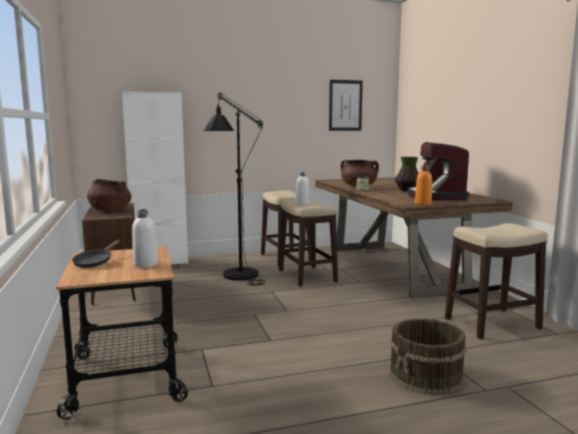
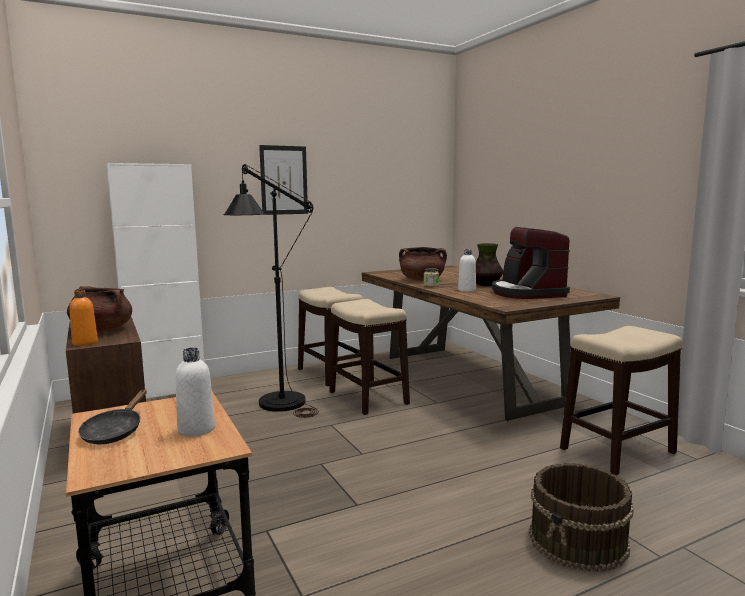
camera: 10 degrees left, 0 degrees up
(302, 204) = (360, 308): white bottle -> white bottle (466, 290)
(345, 105) = (394, 179): picture -> picture (284, 180)
(423, 204) = (522, 305): orange bottle -> orange bottle (85, 343)

